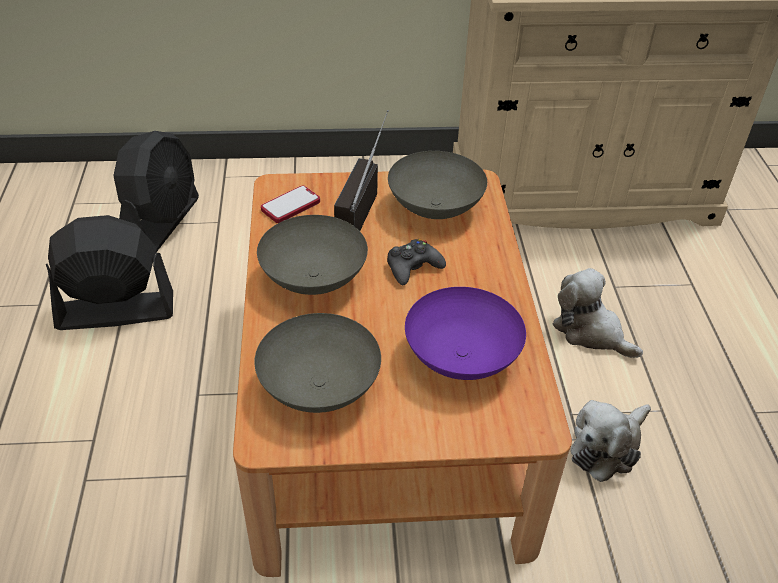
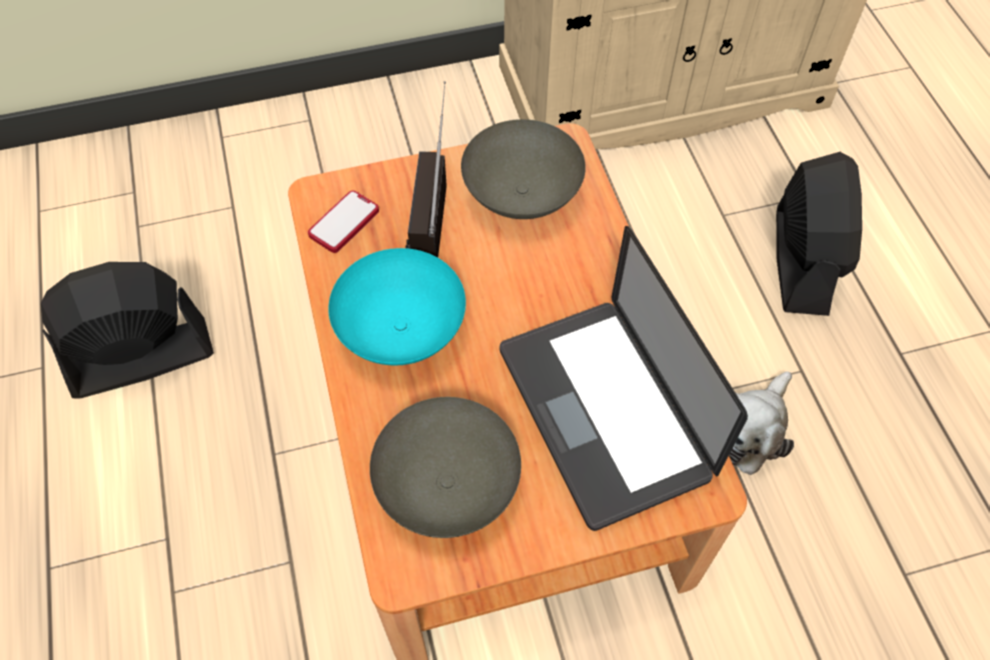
camera: 10 degrees left, 15 degrees up
(162, 223) = (162, 220): black fan -> black fan (801, 260)
(315, 279) = (402, 329): grey bowl -> turquoise bowl
(413, 267) = (515, 290): black game controller -> none
(462, 360) = (602, 412): purple bowl -> laptop
(590, 332) = (707, 282): plush toy -> none

